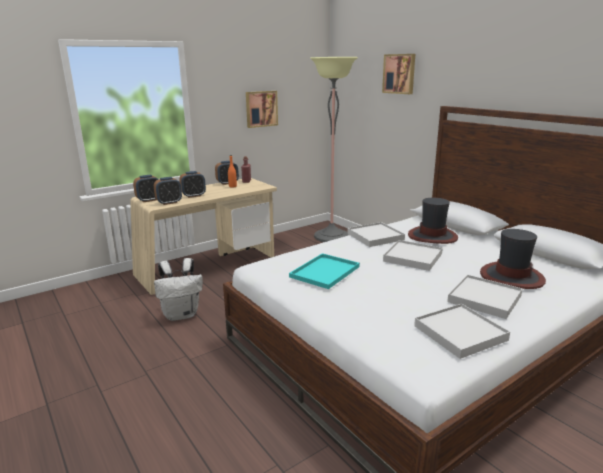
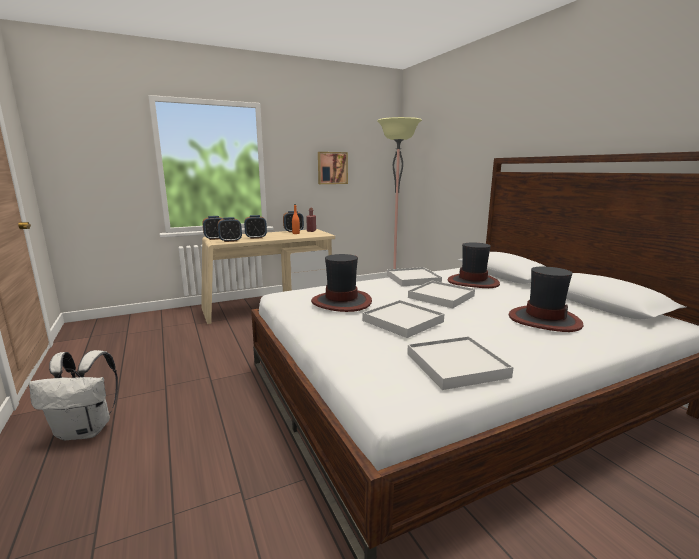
camera: 10 degrees right, 5 degrees down
(182, 314) = (225, 342): white backpack -> white backpack (86, 430)
(325, 272) = (341, 302): turquoise tray -> hat
(399, 74) = (459, 132): picture -> none
(484, 299) = (502, 337): white tray -> white tray (403, 321)

